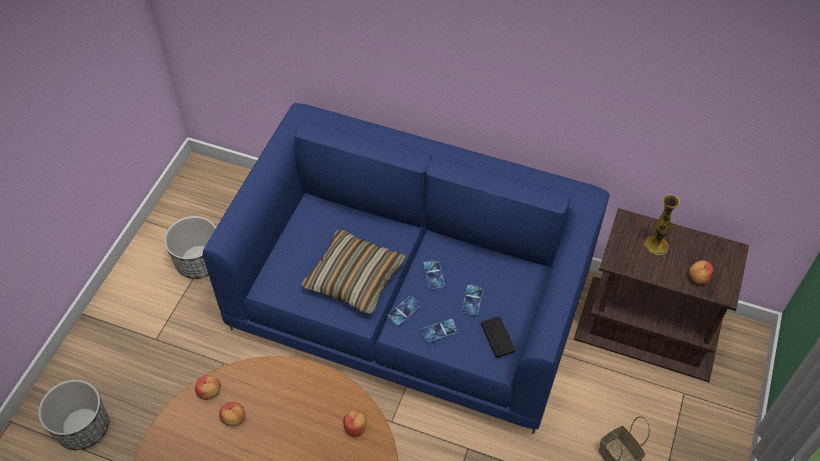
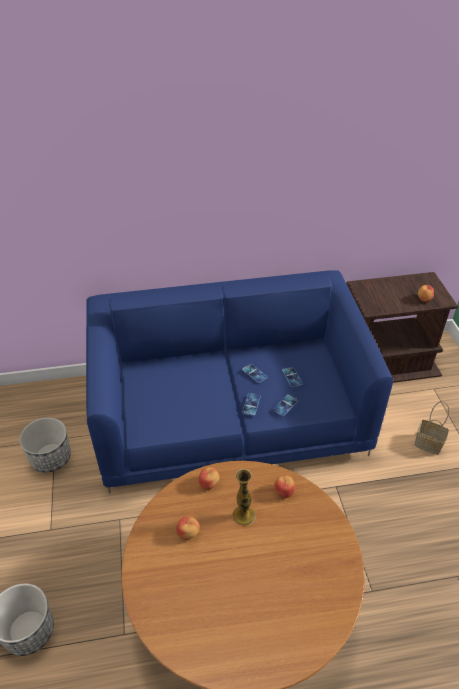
camera: 30 degrees left, 10 degrees down
(210, 392) = (154, 524): apple -> apple (209, 483)
(354, 278) = (201, 399): pillow -> none
(497, 337) = (325, 392): black game controller -> none
(656, 245) = (385, 291): vase -> vase (244, 515)

